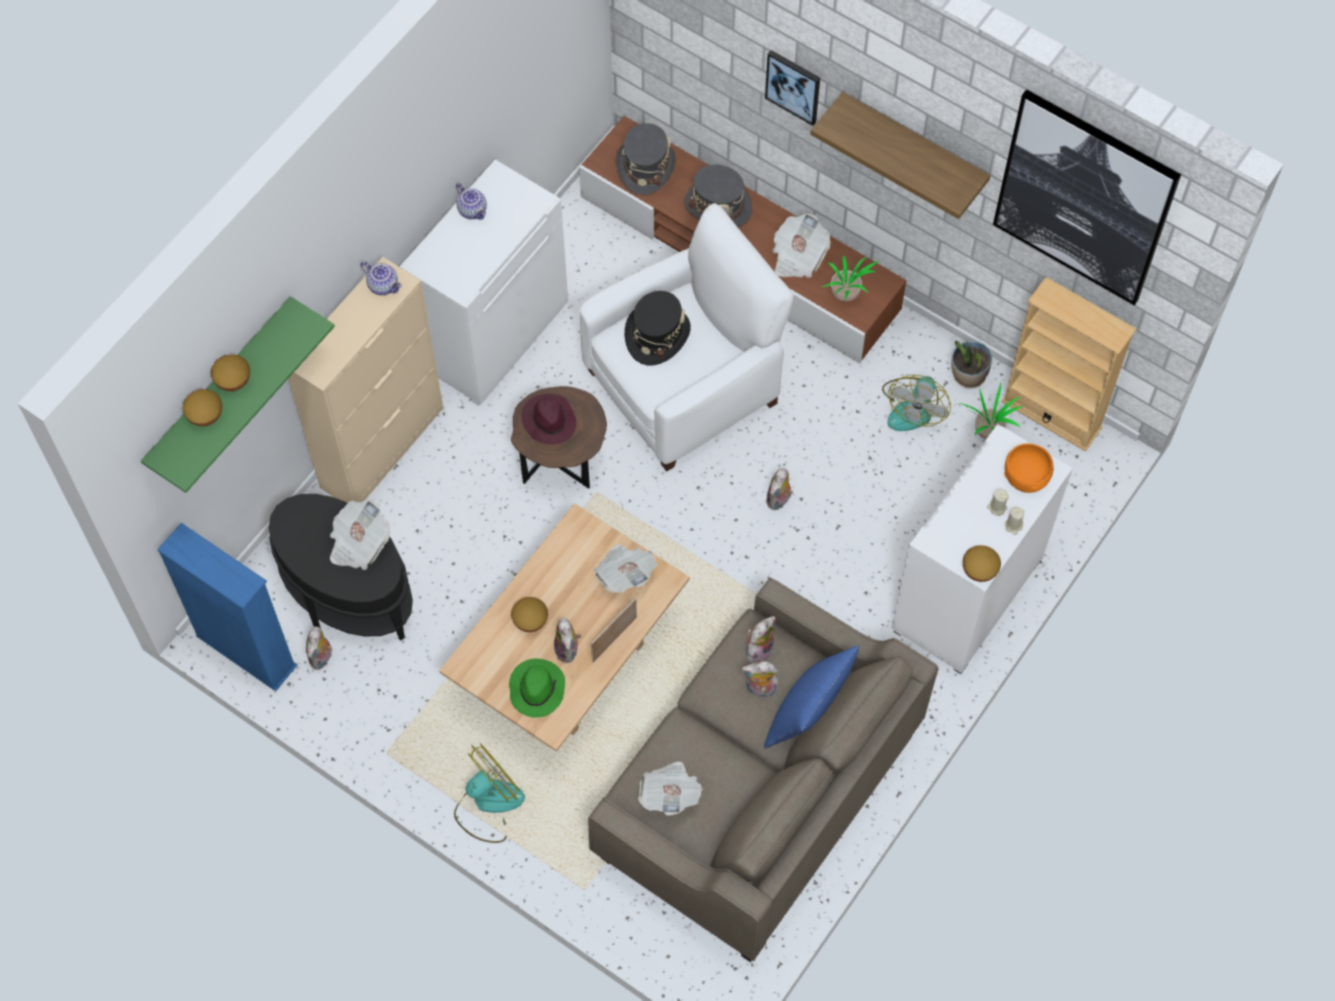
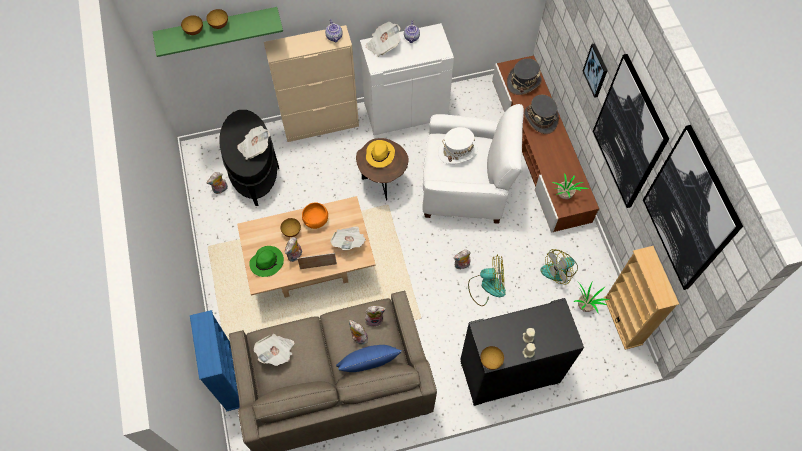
camera: 40 degrees right, 0 degrees up
(246, 651) = (196, 165): blue bookcase -> blue bookcase (231, 380)
(488, 804) = (225, 299): fan -> fan (487, 286)
(548, 420) = (380, 154): purple hat -> yellow hat
(657, 335) = (457, 151): black hat -> white hat
(797, 256) = (557, 164): newspaper -> newspaper (383, 45)
(913, 147) = (629, 134): shelf -> picture
(968, 376) = (597, 274): potted plant -> none
(968, 595) = (509, 372): white cabinet -> black cabinet
(1026, 477) = (556, 334): orange bowl -> orange bowl (316, 220)

